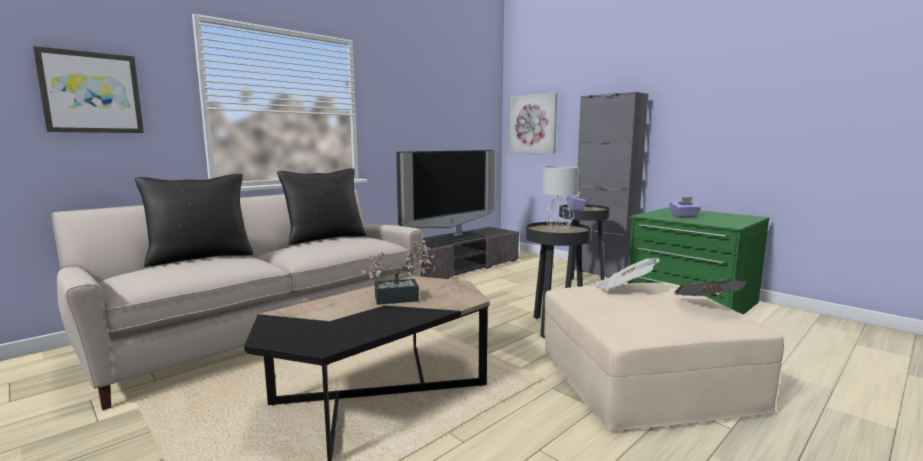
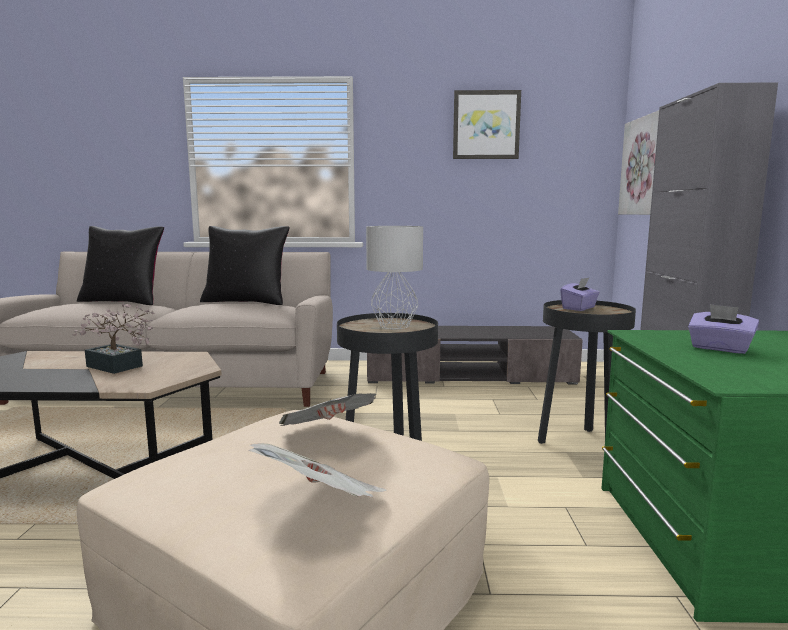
camera: 45 degrees right, 0 degrees up
(91, 92) = (107, 157): picture -> picture (486, 125)
(442, 240) = (446, 331): television -> none

